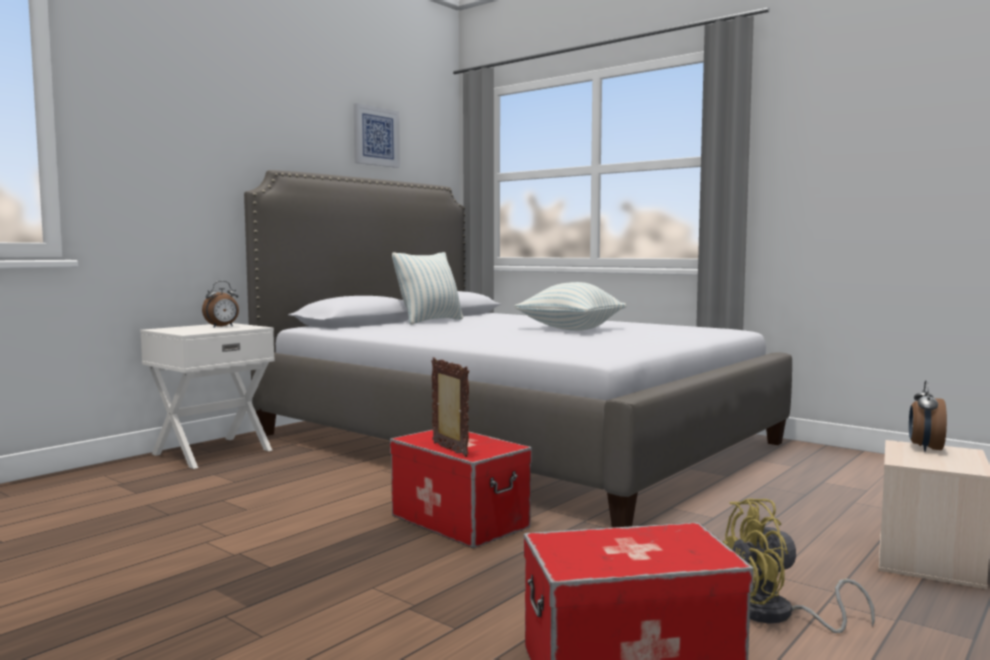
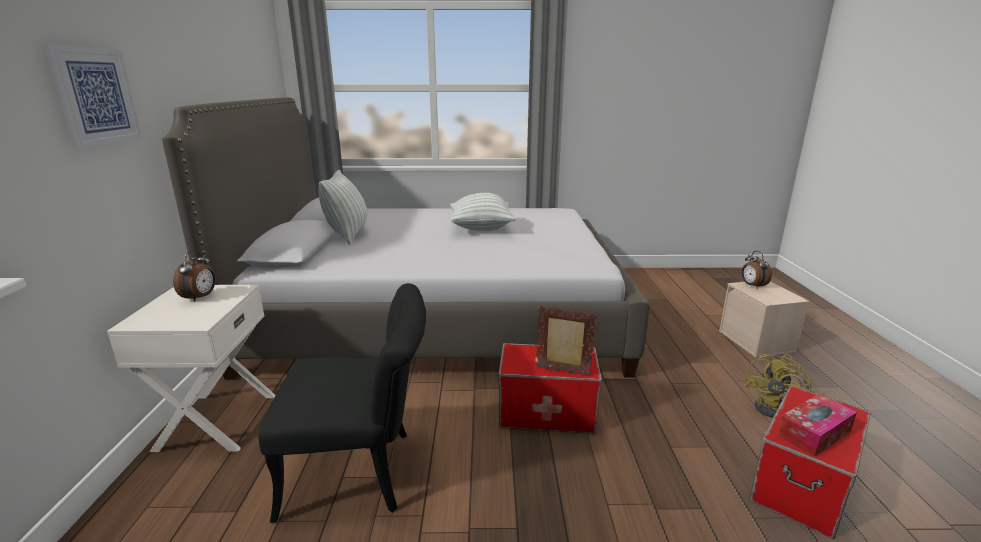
camera: 40 degrees left, 15 degrees up
(239, 502) = (363, 471): none -> black chair
(376, 136) = (233, 51): picture -> picture (95, 96)
(602, 549) = (814, 433): none -> tissue box

